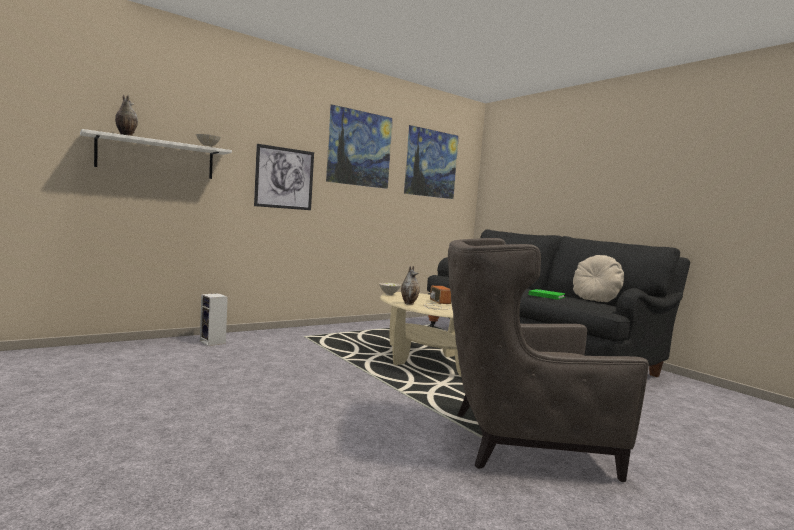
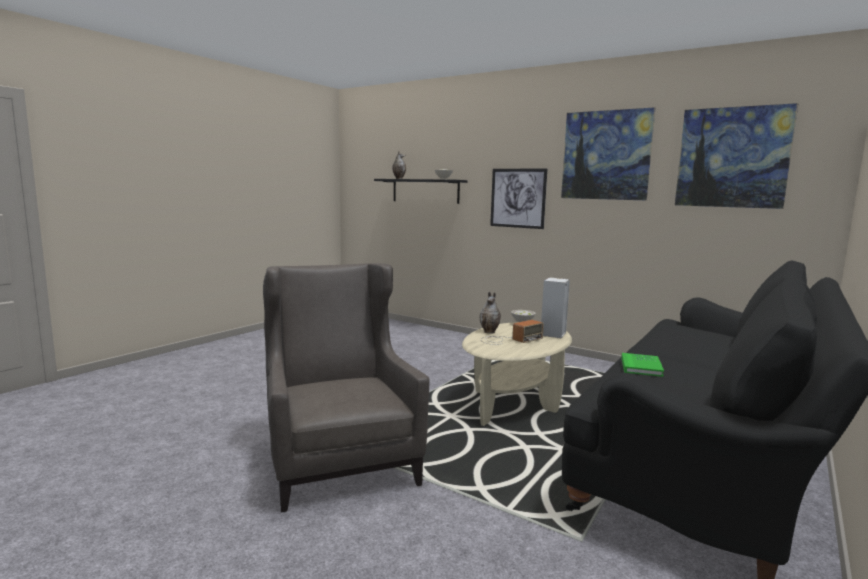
camera: 70 degrees right, 5 degrees up
(157, 158) = (425, 191): white shelf -> black shelf
(213, 342) = (439, 336): speaker -> speaker (553, 334)
(595, 300) = (705, 397): beige pillow -> none

